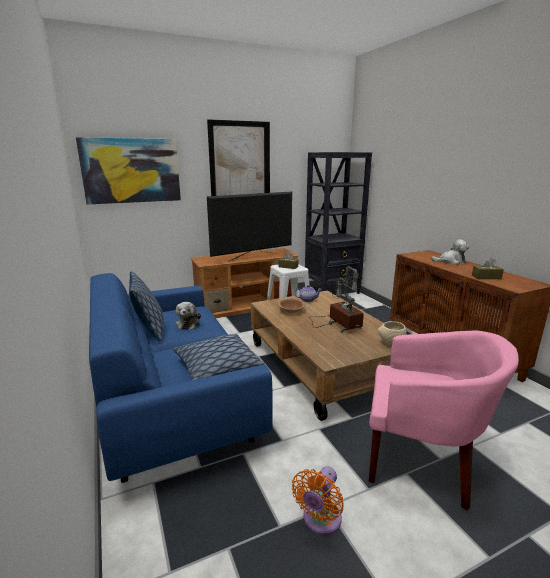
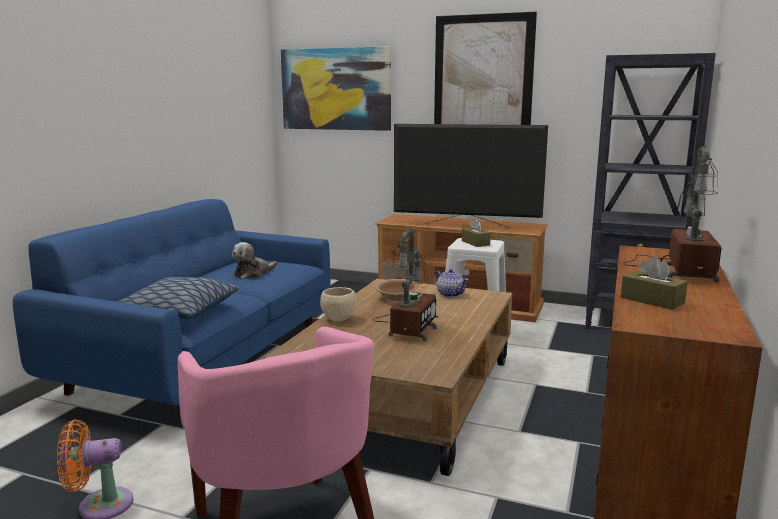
camera: 45 degrees right, 5 degrees down
(149, 331) = (213, 270): pillow -> none
(391, 344) = (412, 368): beige bowl -> beige bowl (338, 319)
(450, 261) = (680, 271): plush toy -> table lamp

